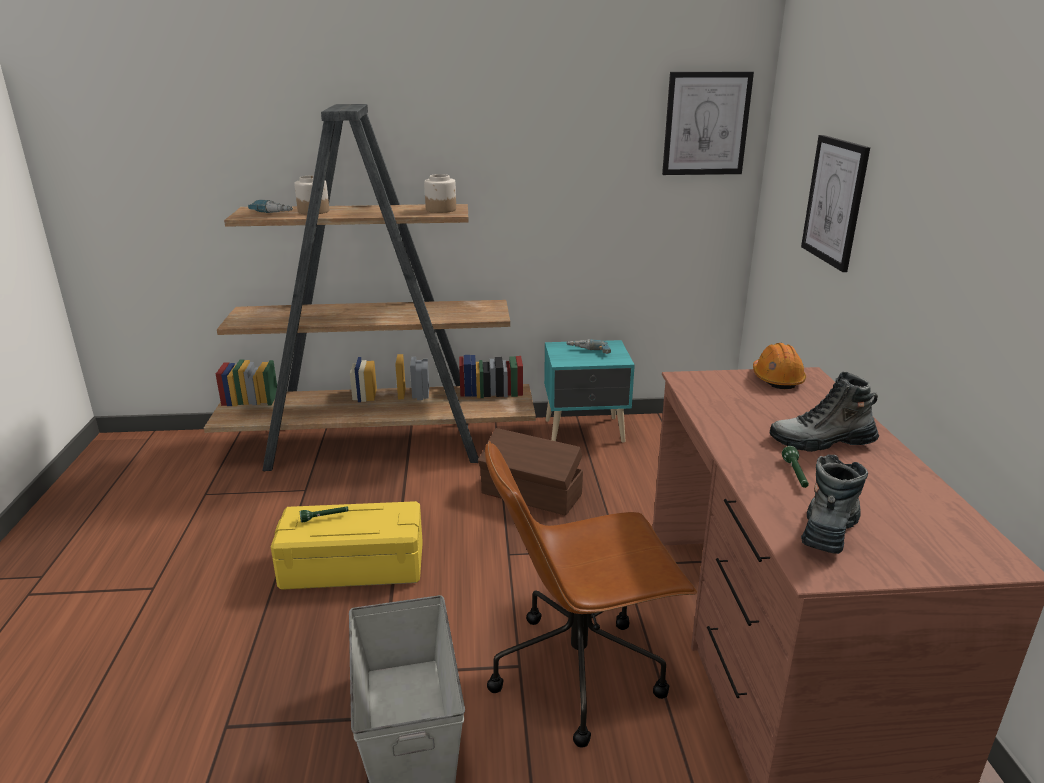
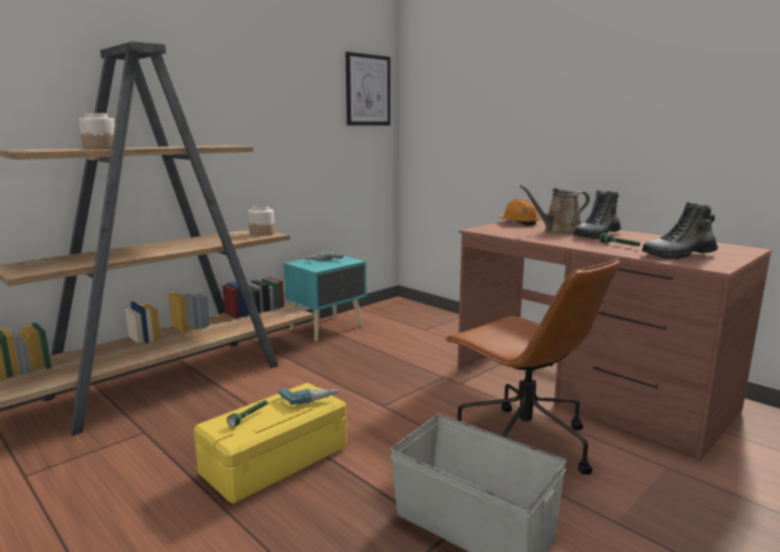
camera: 40 degrees left, 10 degrees down
(276, 211) = (58, 149): power drill -> power drill (309, 397)
(441, 209) = (219, 145): jar -> jar (262, 233)
(531, 494) = (345, 370): brown storage box -> none
(580, 671) = (522, 442): brown office chair -> brown office chair turned 75 degrees counterclockwise
(789, 414) = (559, 231): none -> brown watering can
(829, 528) = (678, 255): boot -> boot turned 90 degrees counterclockwise
(834, 201) = (488, 122): picture -> none

